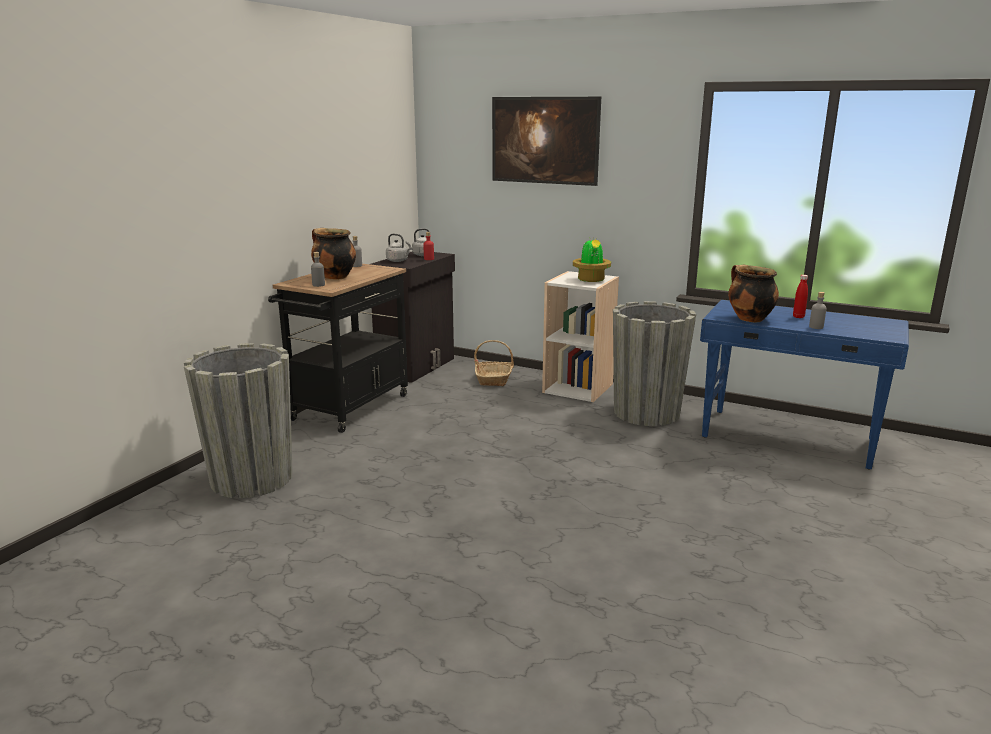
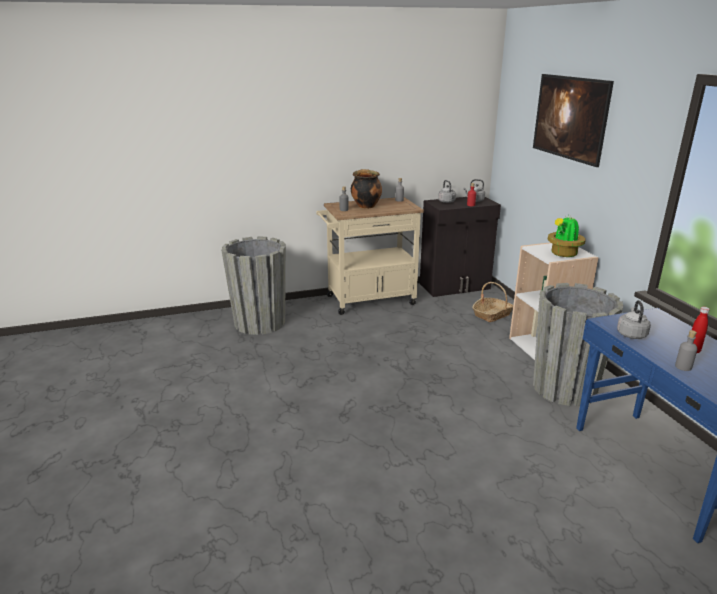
camera: 45 degrees right, 5 degrees up
(348, 409) = (368, 301): black cart -> beige cart
(748, 319) = (631, 334): cooking pot -> grey kettle

